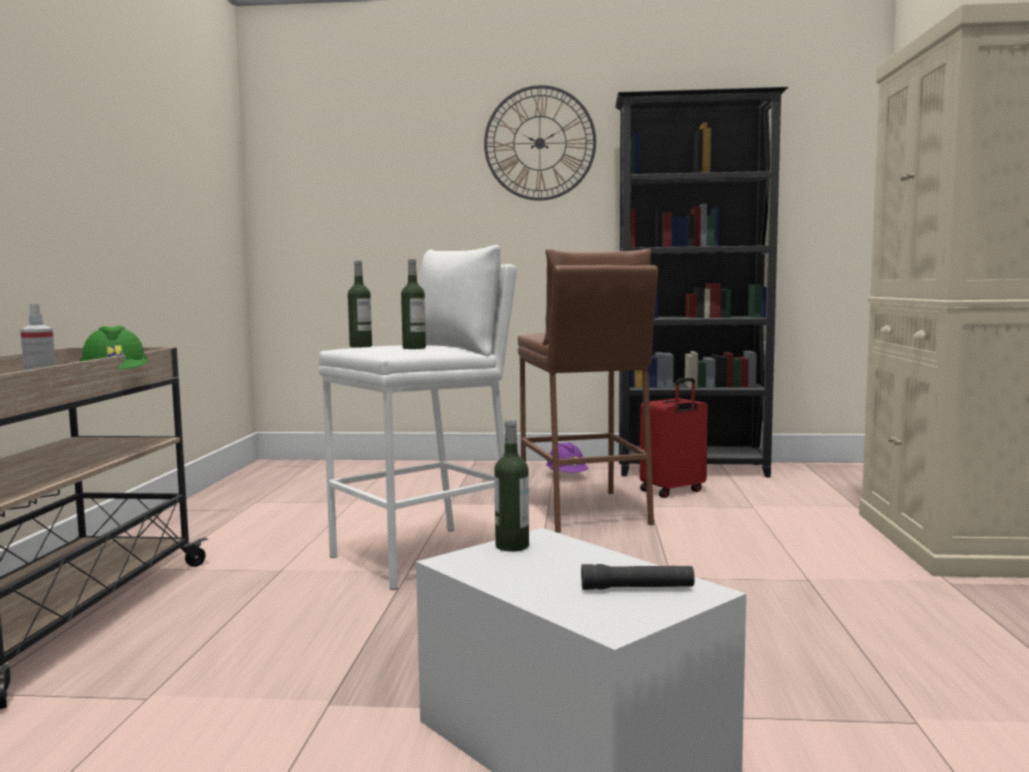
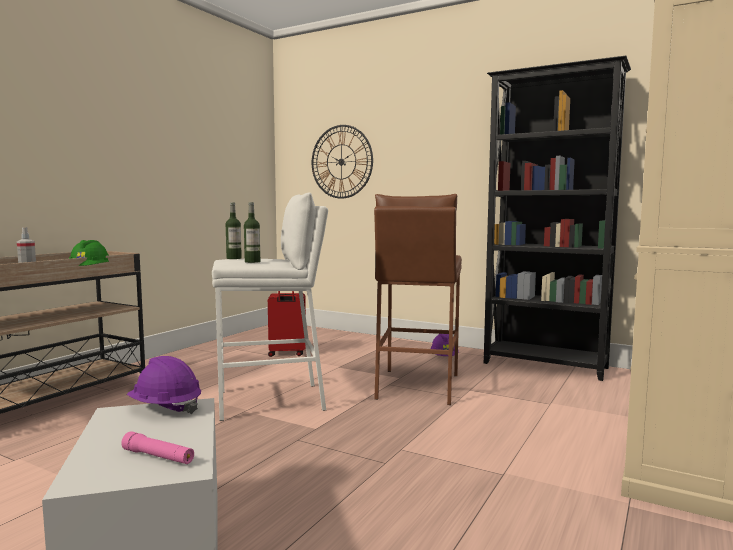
camera: 25 degrees right, 0 degrees up
(512, 546) = (165, 408): bottle -> purple hard hat
(539, 143) = (449, 114): wall clock -> wall clock (341, 162)
(637, 588) = (158, 457): black flashlight -> pink flashlight
(673, 491) = (504, 381): red suitcase -> red suitcase (287, 353)

